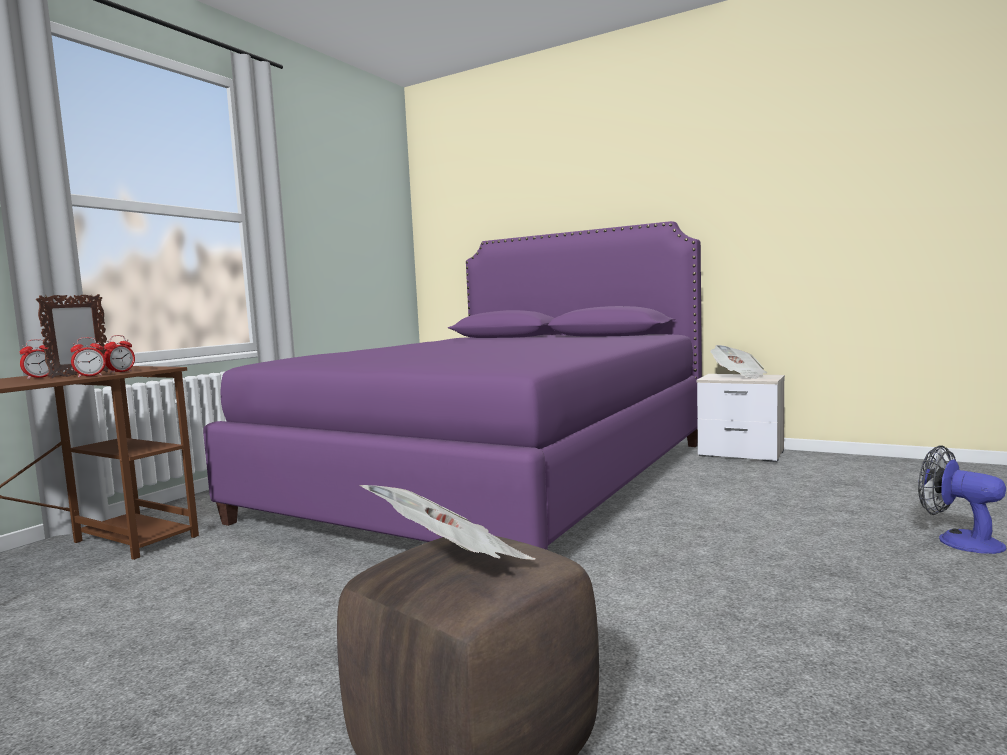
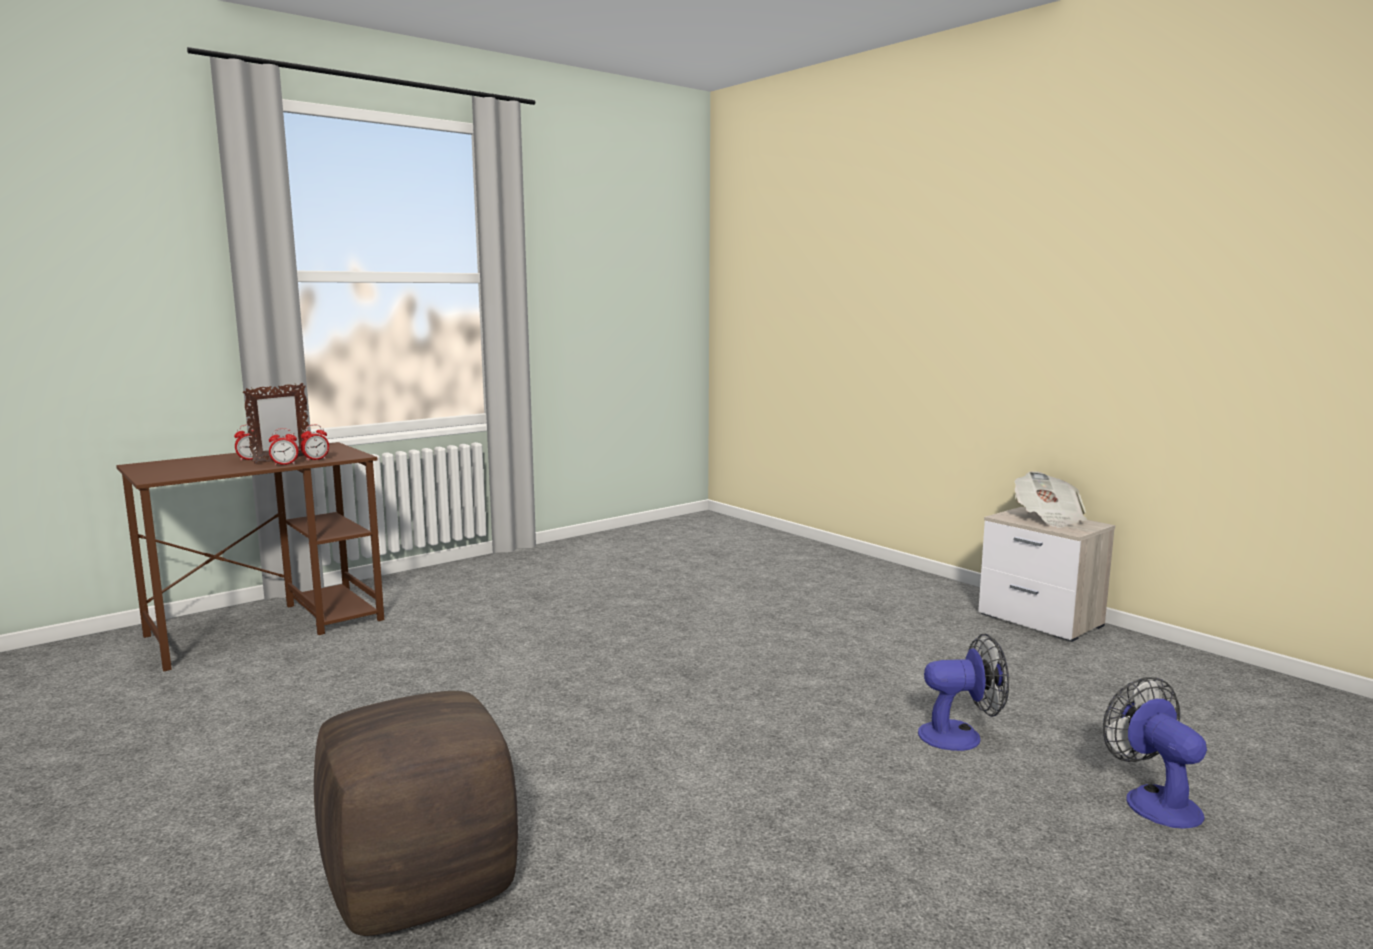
camera: 20 degrees right, 5 degrees up
(452, 564) = (391, 723): newspaper -> none
(497, 478) = (711, 603): purple bed -> none
(787, 527) = (960, 735): none -> fan

